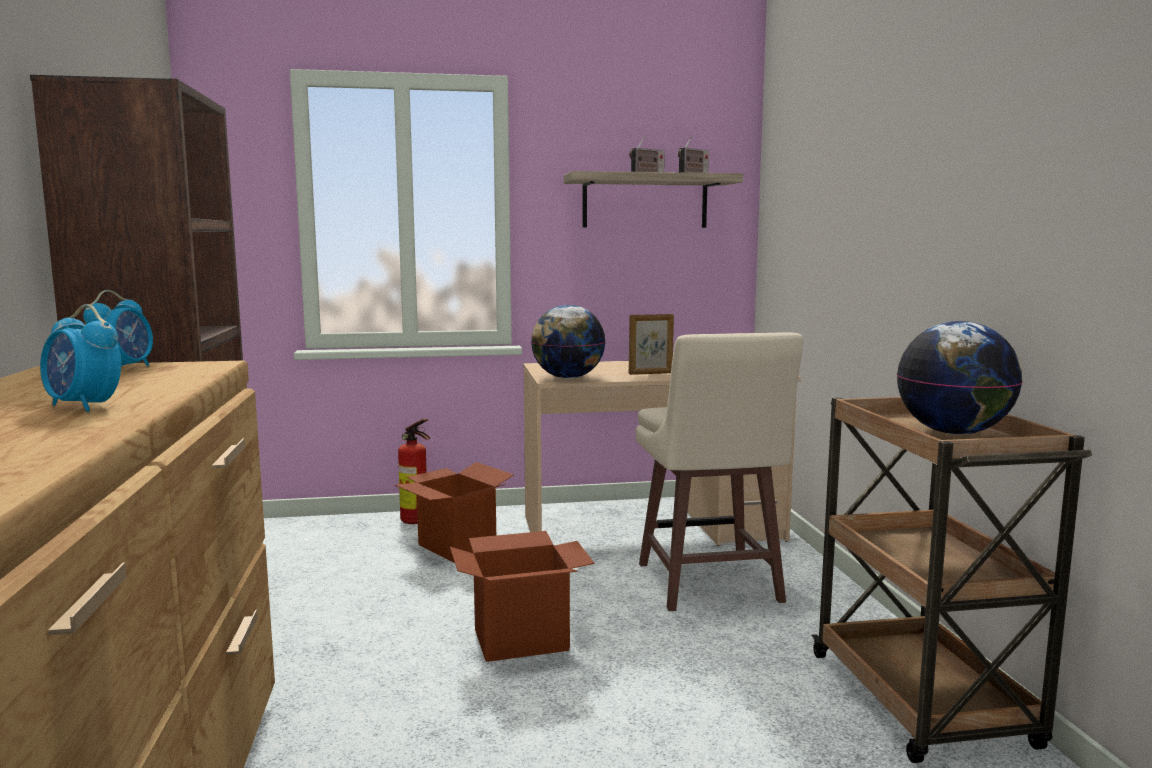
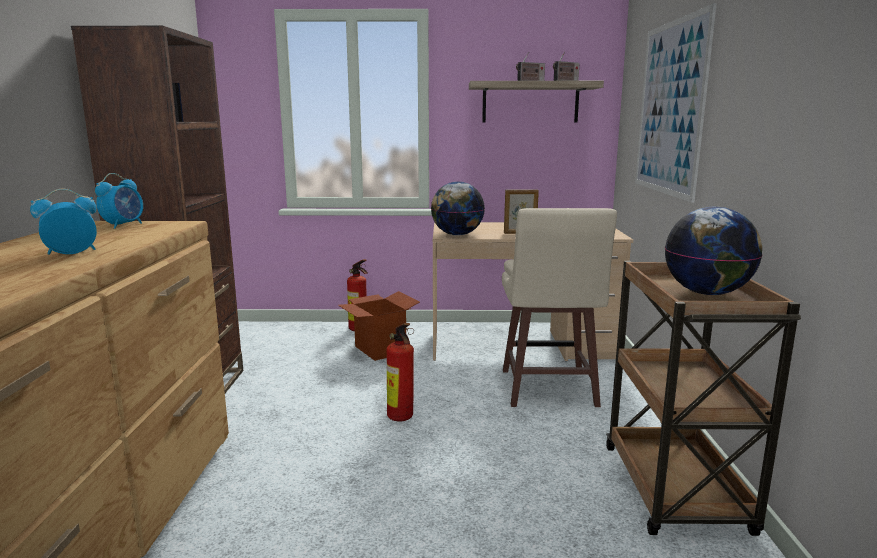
camera: 10 degrees right, 5 degrees up
(84, 406) = (71, 253): alarm clock -> alarm clock turned 105 degrees clockwise
(521, 640) = (401, 419): cardboard box -> fire extinguisher
(845, 206) = (670, 108): none -> picture

